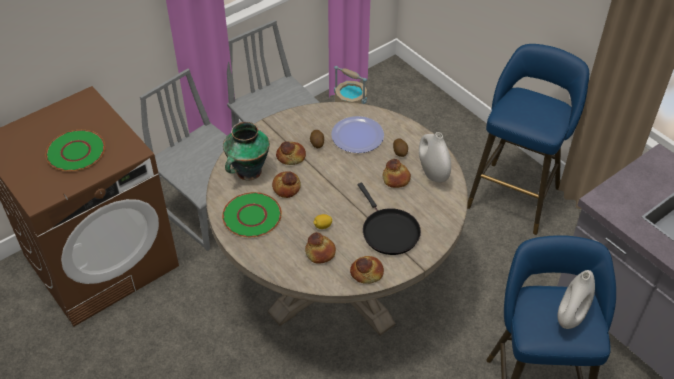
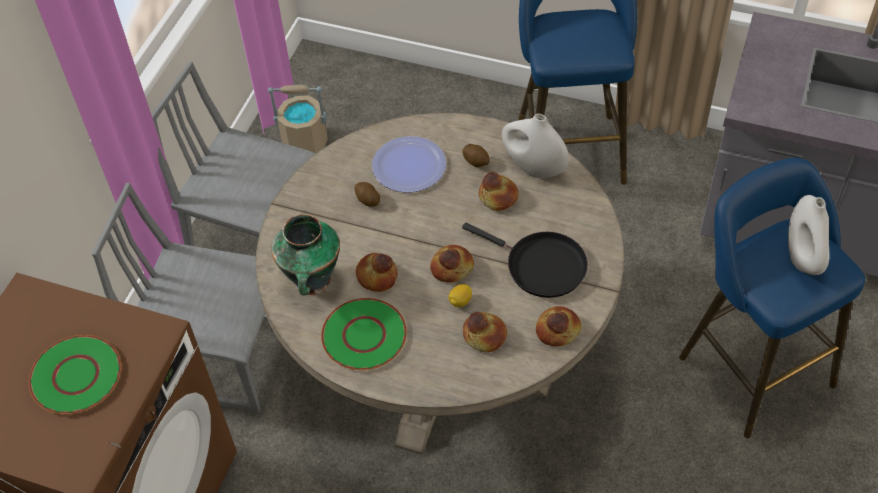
camera: 30 degrees left, 5 degrees up
(291, 157) = (350, 234): bread -> bread (452, 268)

